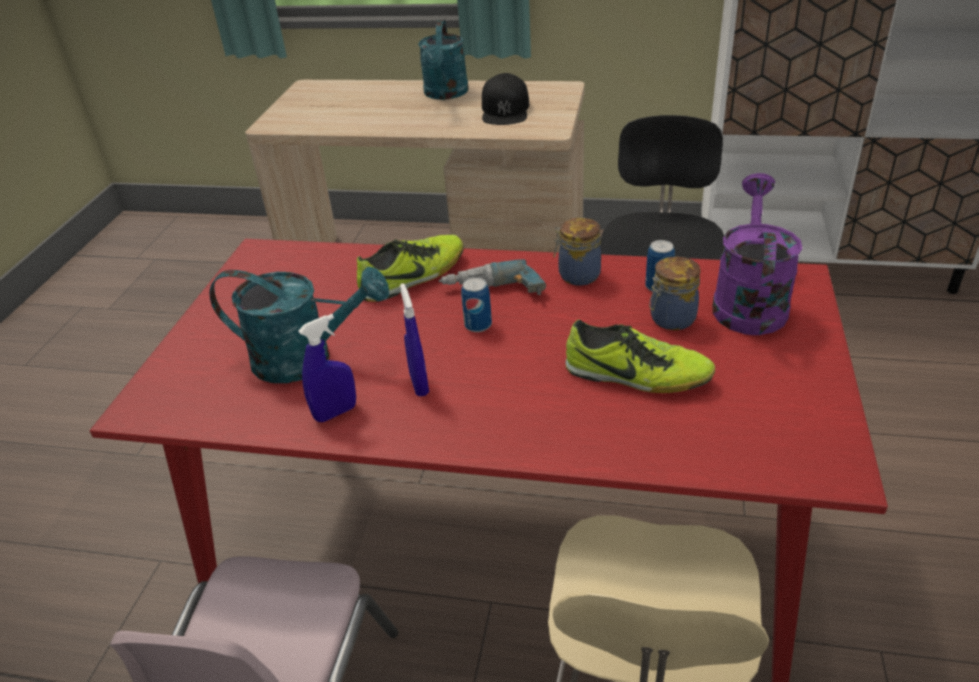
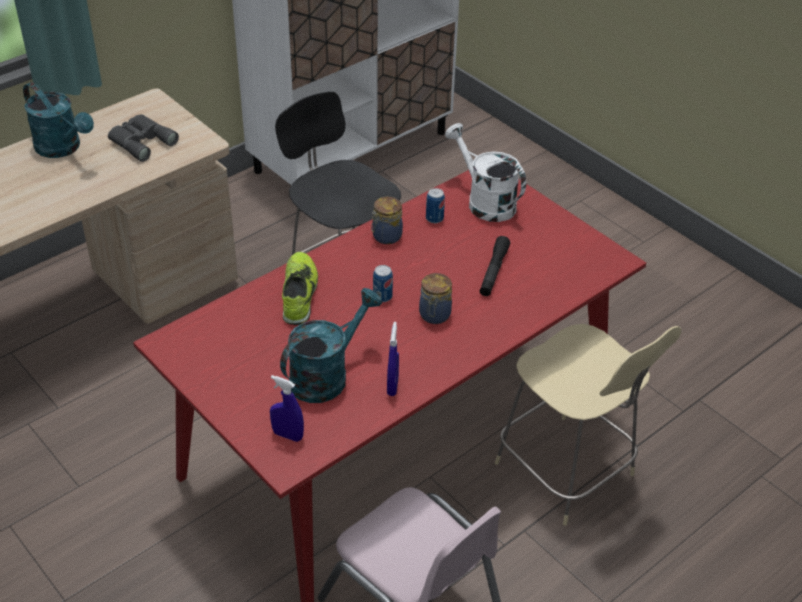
camera: 55 degrees left, 5 degrees up
(419, 384) = (407, 344): blue spray bottle -> blue spray bottle (287, 435)
(492, 293) = (360, 275): power drill -> none
(505, 110) = (141, 141): black cap -> grey binoculars
(636, 376) = (493, 271): shoe -> black flashlight
(671, 319) = (466, 233): jar -> jar (434, 316)
(748, 301) = (485, 201): purple watering can -> white watering can

